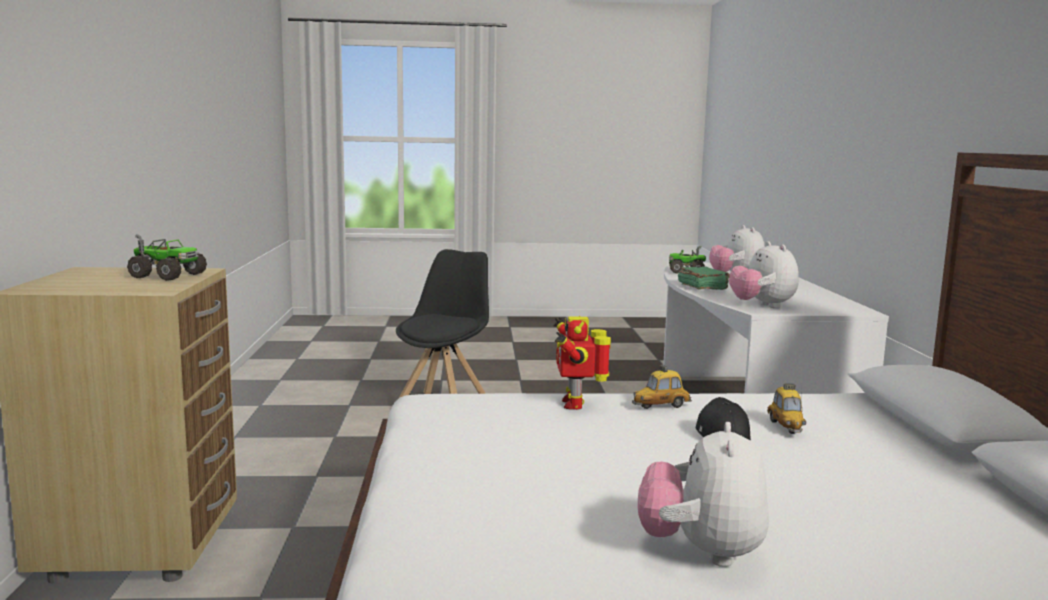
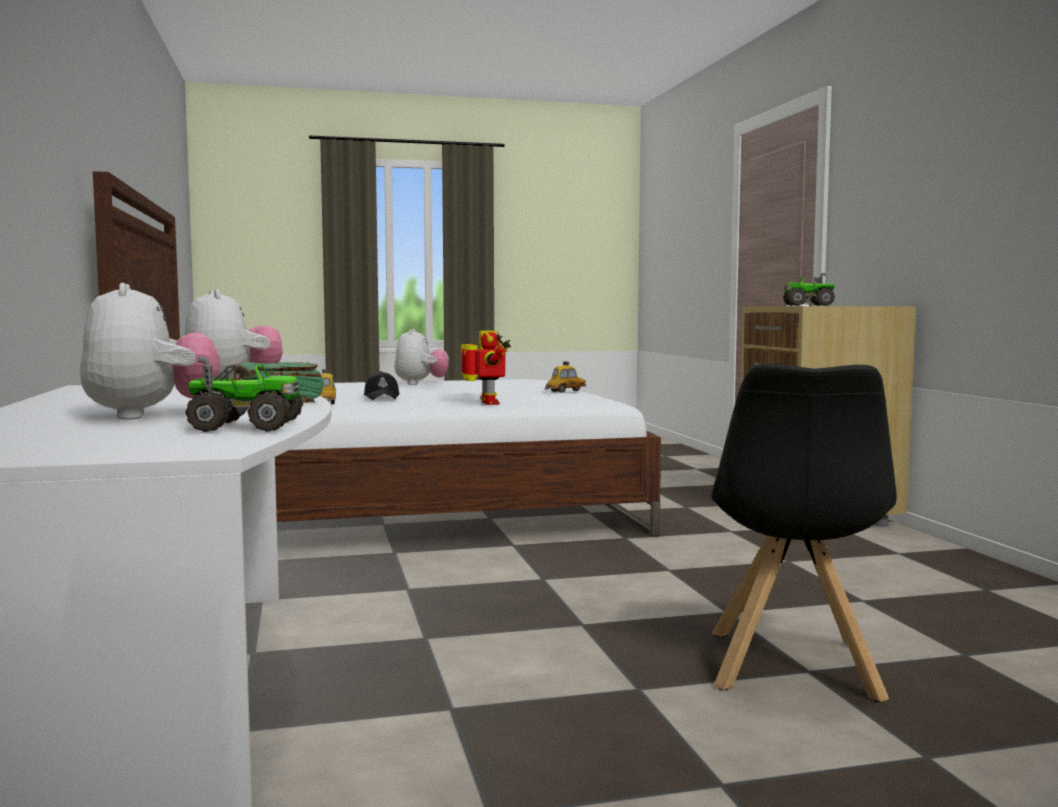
camera: 170 degrees right, 5 degrees down
(660, 406) = (417, 404): toy car -> toy car (566, 391)

